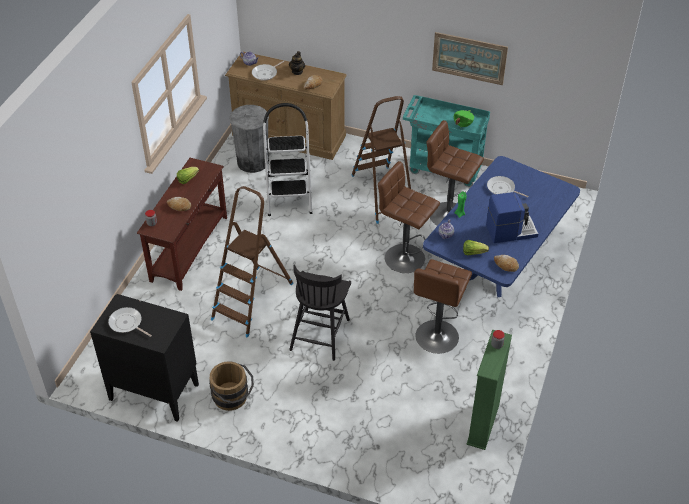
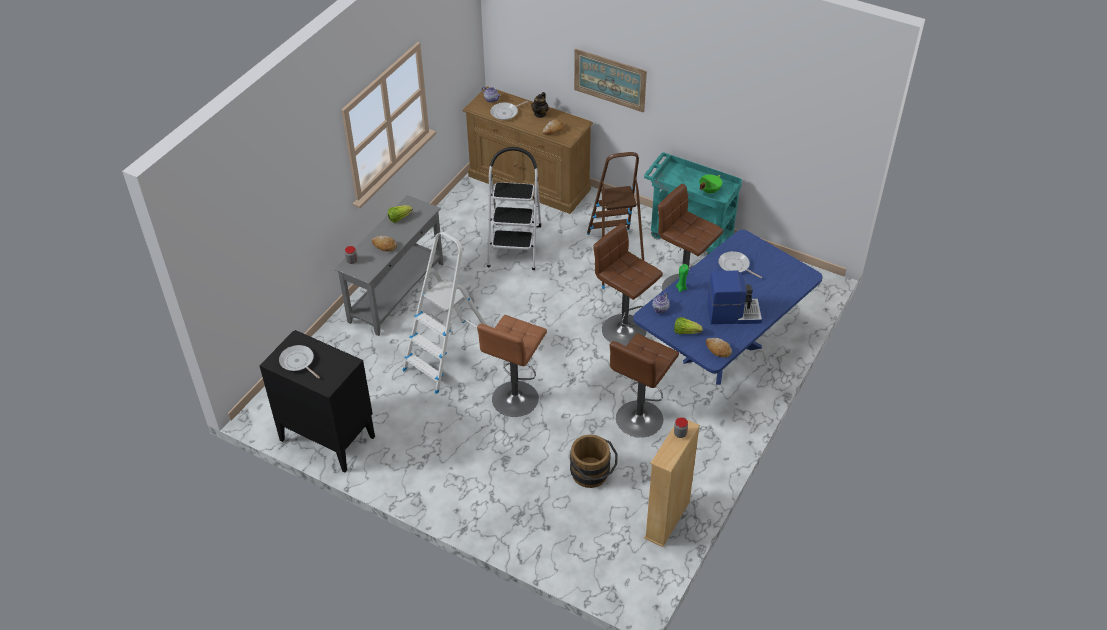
camera: 10 degrees right, 0 degrees up
(189, 248) = (396, 292): brown console table -> grey console table
(233, 398) = (407, 456): brown bucket -> brown bucket (592, 475)
(252, 162) = (484, 207): grey trash can -> none
(252, 301) = (450, 356): brown step ladder -> white step ladder
(320, 333) = (514, 399): black chair -> brown stool
(469, 58) = (722, 118): picture -> picture (610, 80)
(483, 424) = (667, 520): green bookcase -> beige bookcase

